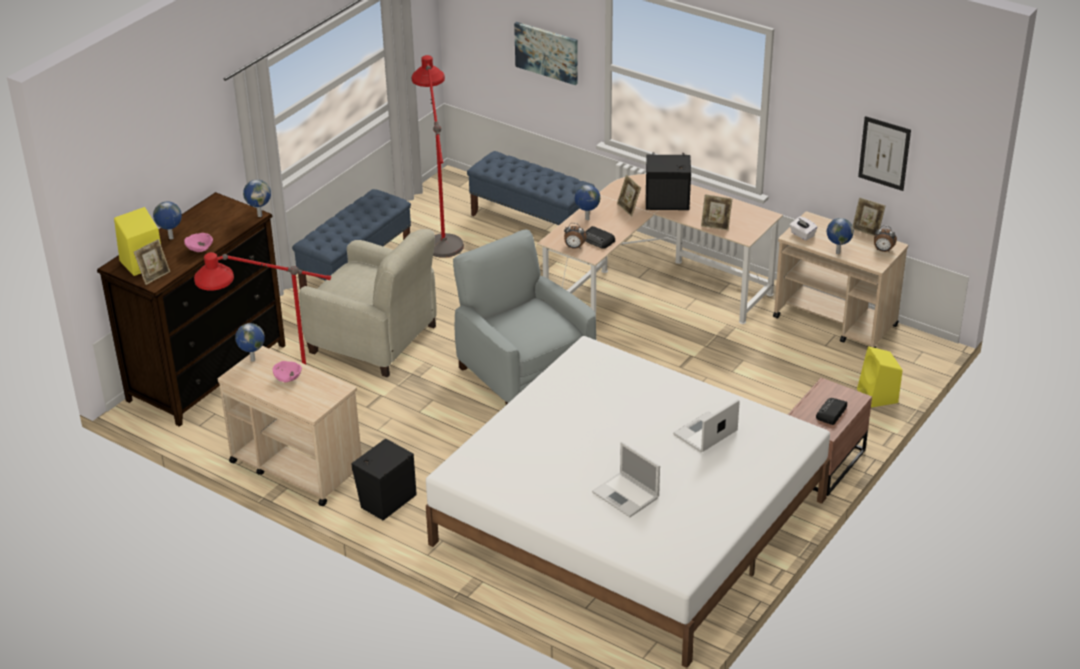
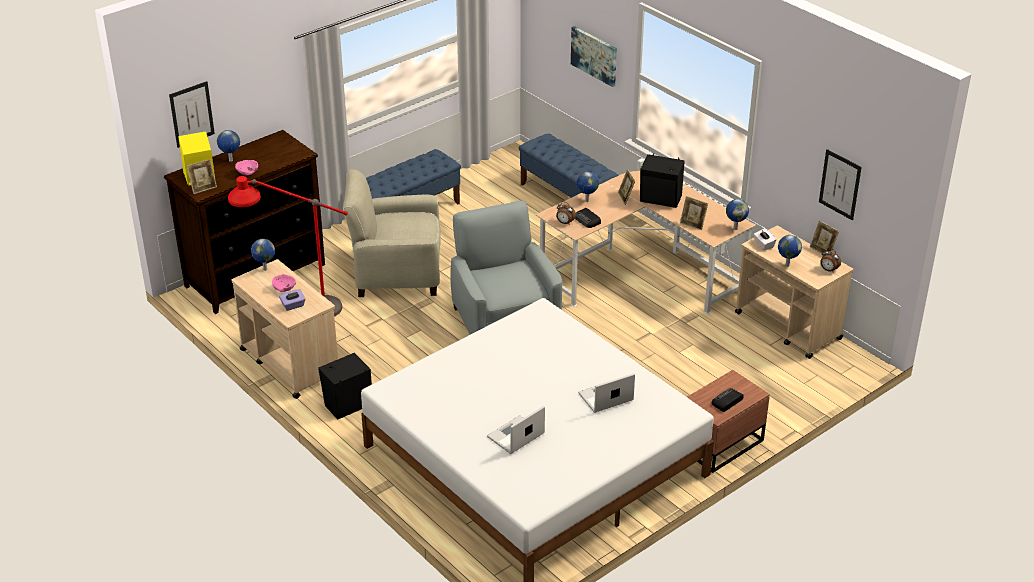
camera: 15 degrees right, 0 degrees up
(121, 189) = (191, 114): none -> picture
(260, 215) = (307, 153): globe -> globe (735, 228)
(307, 396) = (293, 305): none -> purple tissue box
(374, 340) = (396, 273): beige armchair -> beige armchair turned 135 degrees clockwise
(440, 231) = (489, 193): red floor lamp -> none
(626, 495) = (515, 436): laptop -> laptop turned 75 degrees clockwise
(878, 396) = (796, 397): yellow speaker -> none

